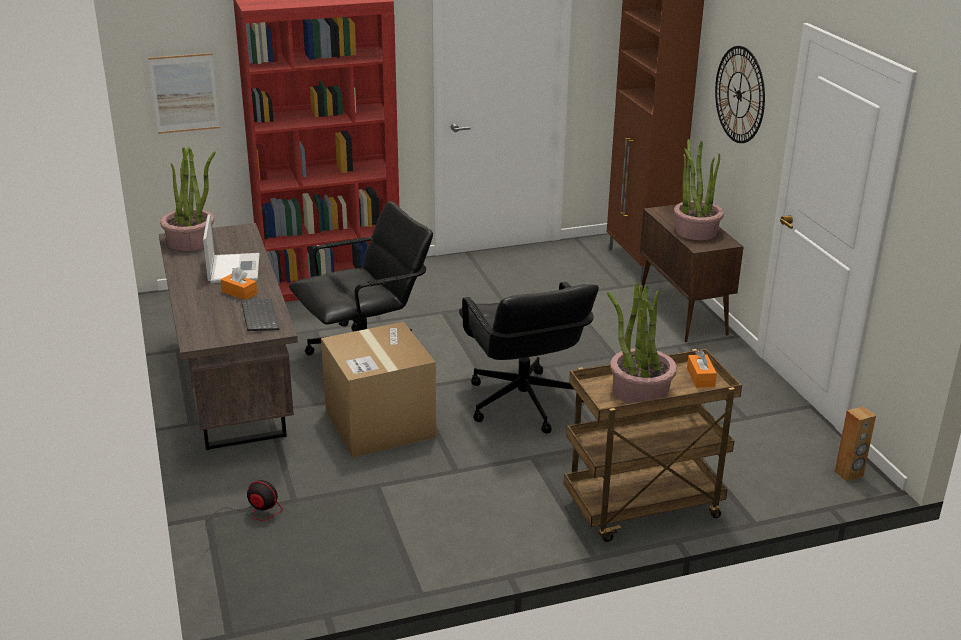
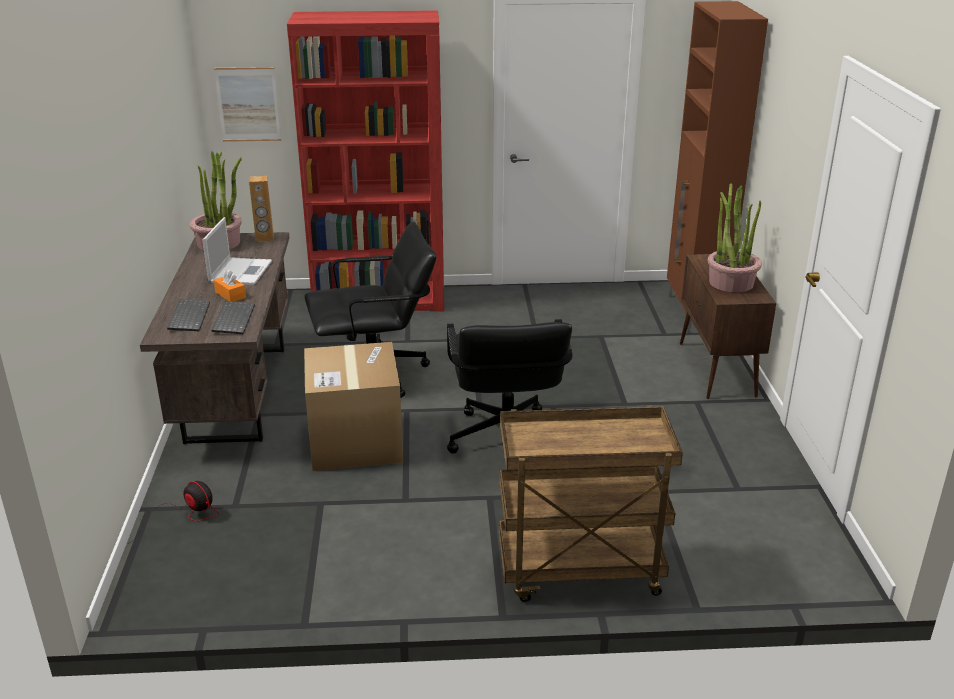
camera: 15 degrees right, 0 degrees up
(211, 319) = (188, 316): none -> keyboard
(640, 391) = (569, 444): potted plant -> none
(700, 377) = (645, 437): orange tissue box -> none
(739, 94) = (787, 138): wall clock -> none
(849, 474) = (832, 570): brown speaker -> brown speaker (264, 238)

